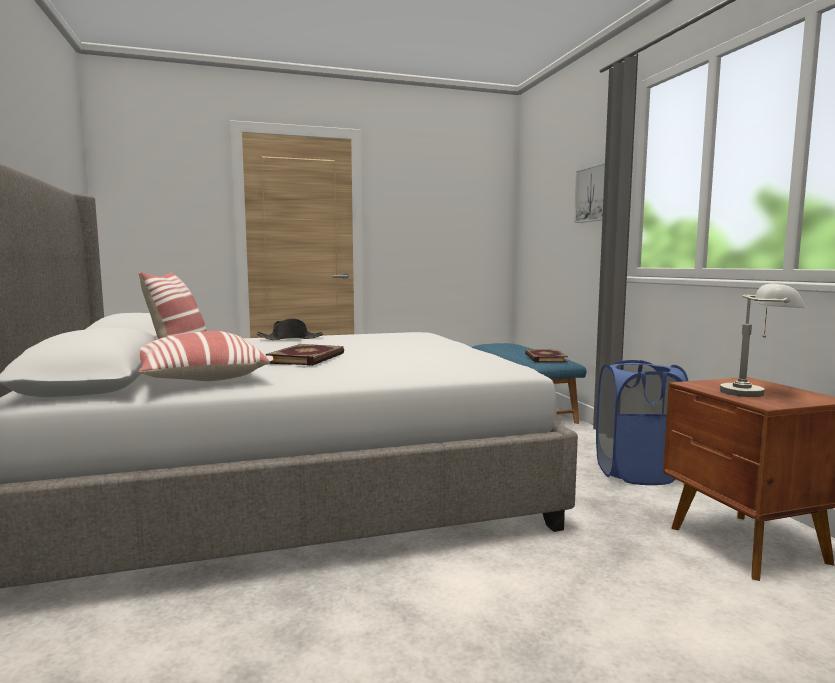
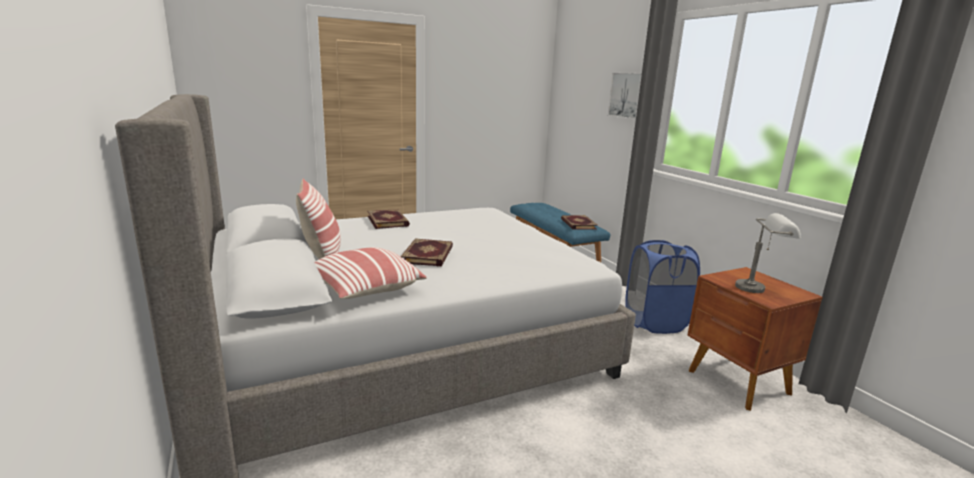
camera: 10 degrees left, 10 degrees up
(290, 338) = (388, 221): black hat -> book

